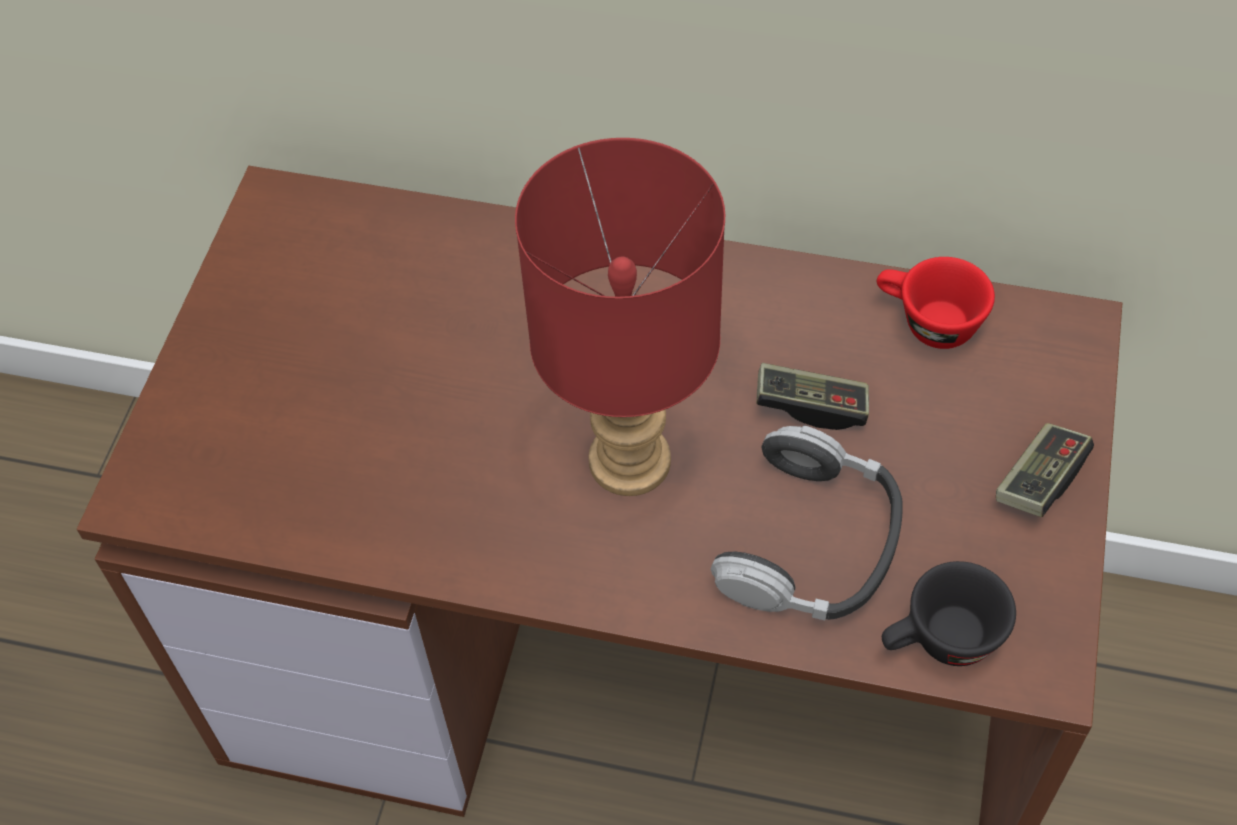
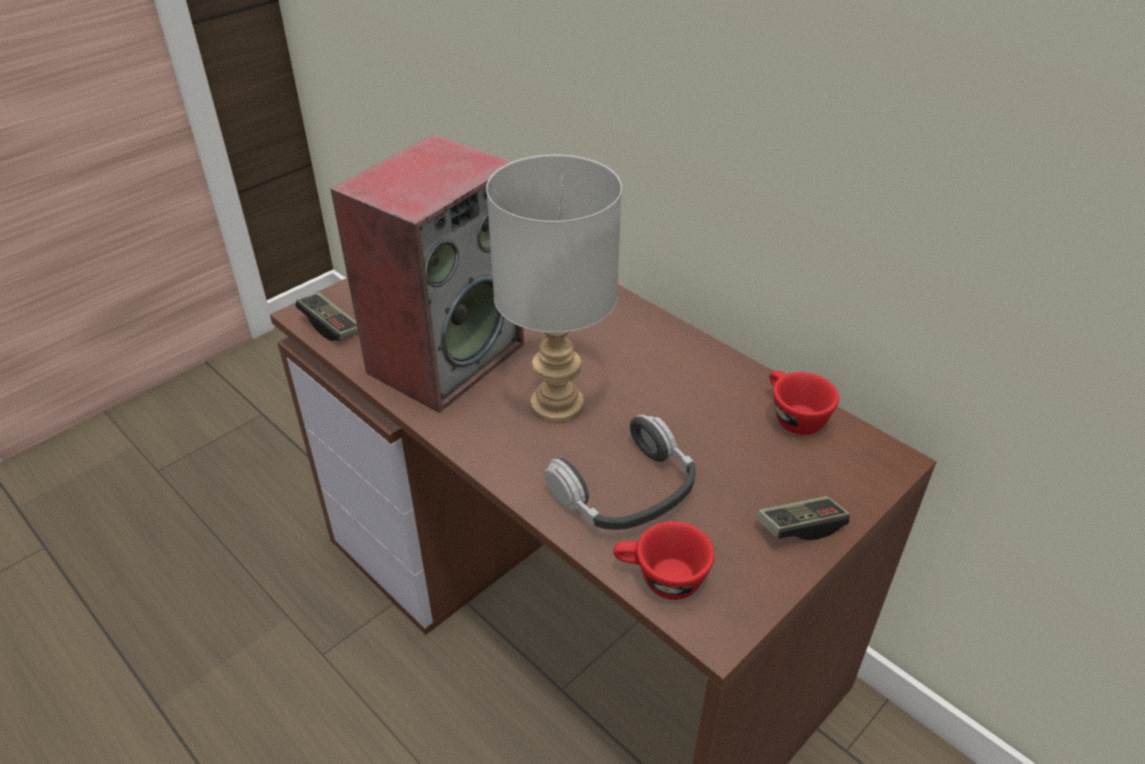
camera: 30 degrees right, 15 degrees down
(414, 462) = (446, 356): none -> speaker
(629, 458) = (558, 403): red table lamp -> grey table lamp
(811, 405) = (685, 425): game controller -> game controller (331, 326)
(940, 642) = (660, 579): black cup -> red cup

